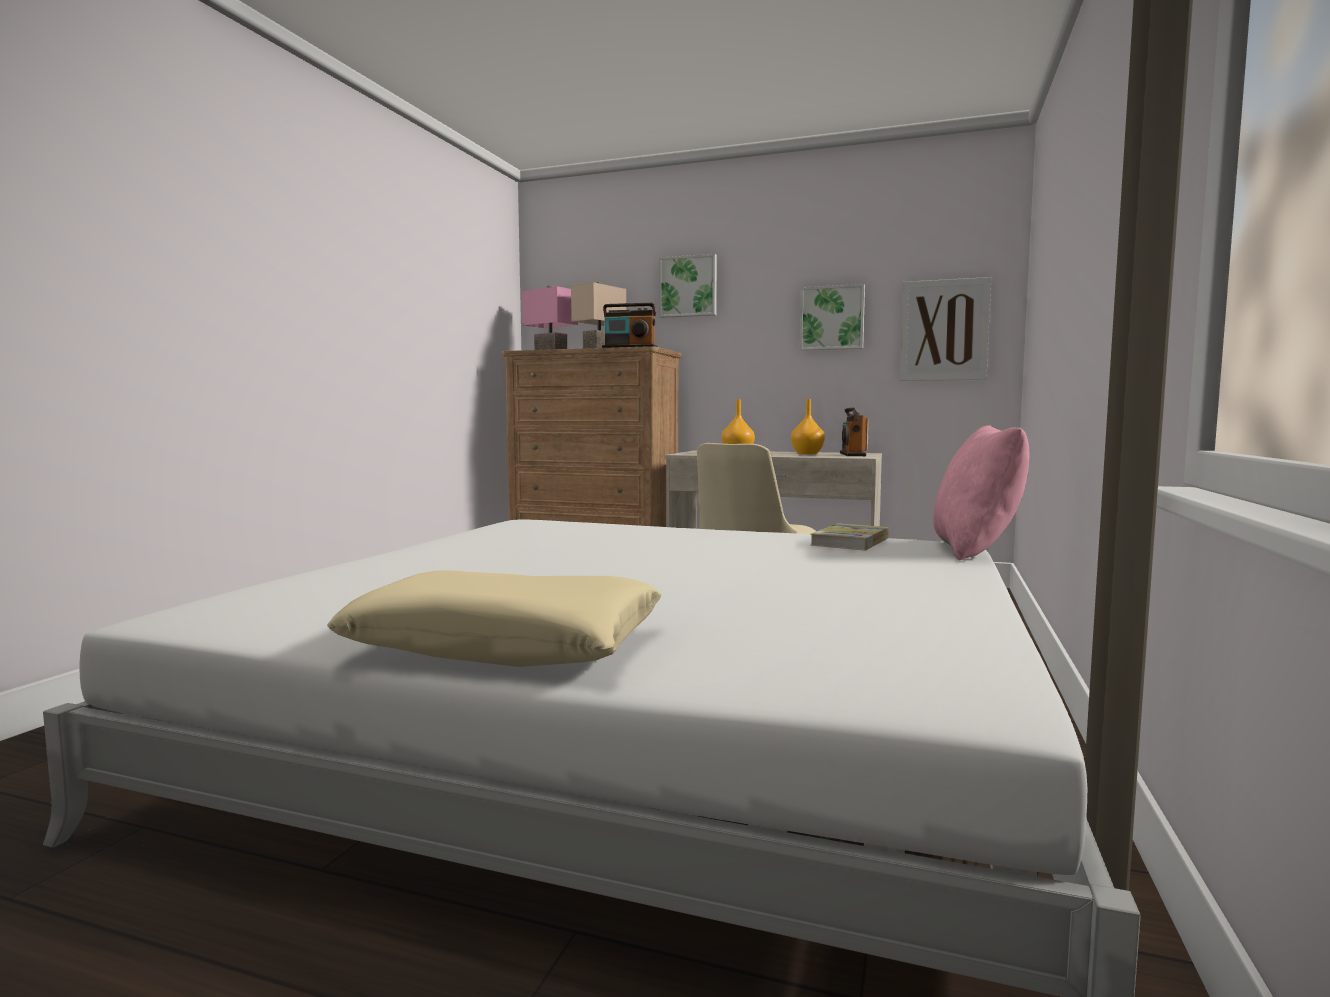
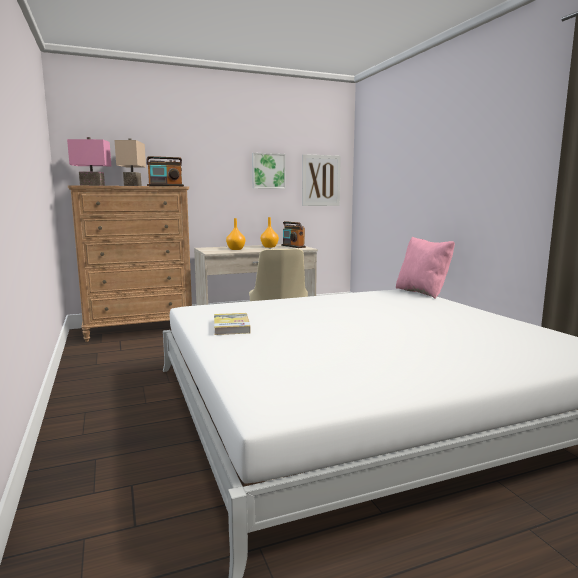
camera: 40 degrees left, 5 degrees up
(505, 644) = (448, 373): beige pillow -> none
(688, 286) = (183, 145): picture -> none
(850, 541) = (374, 295): book -> book (231, 326)

